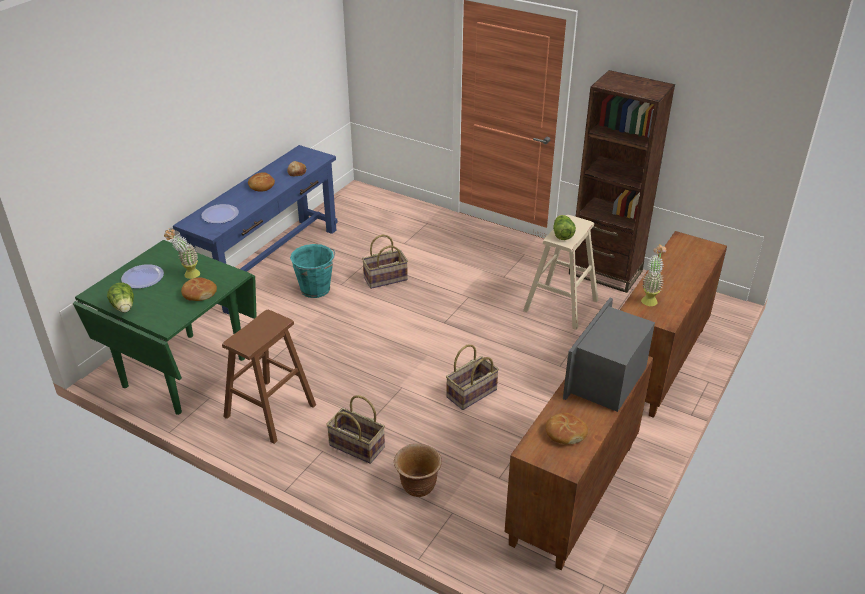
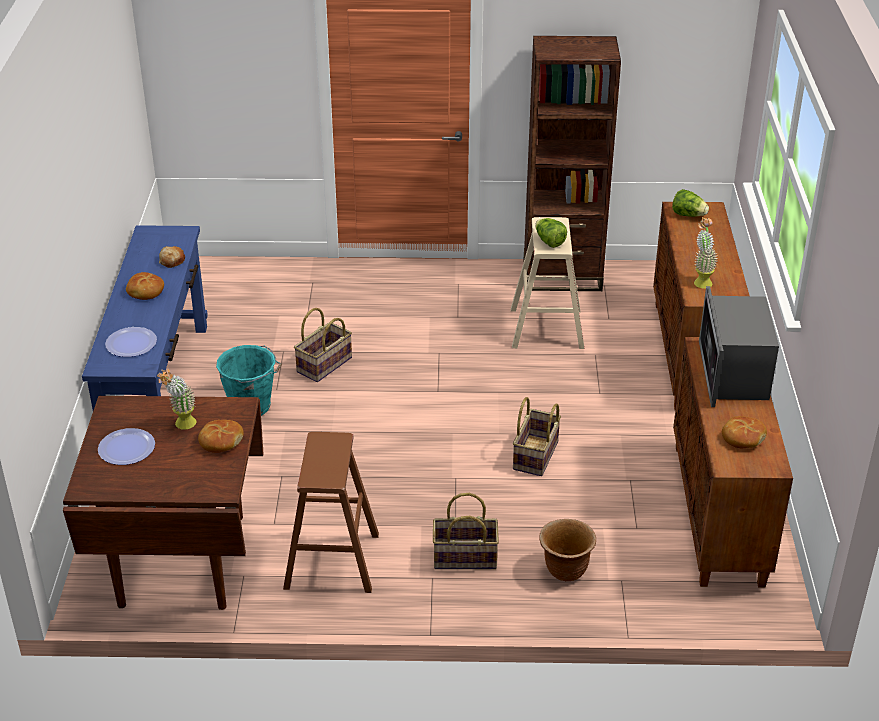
camera: 30 degrees left, 0 degrees up
(124, 308) = (145, 490): lettuce -> lettuce (688, 215)
(184, 371) = (181, 560): green dining table -> brown dining table

